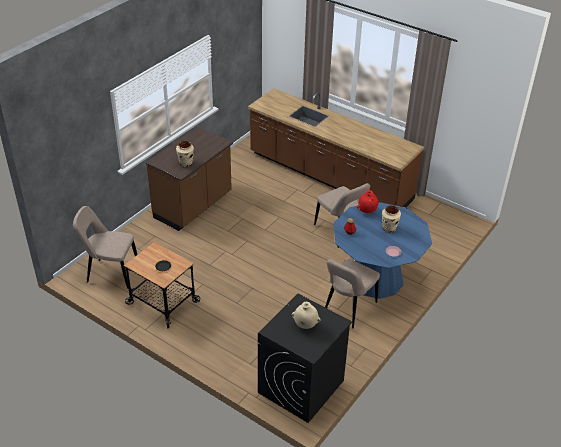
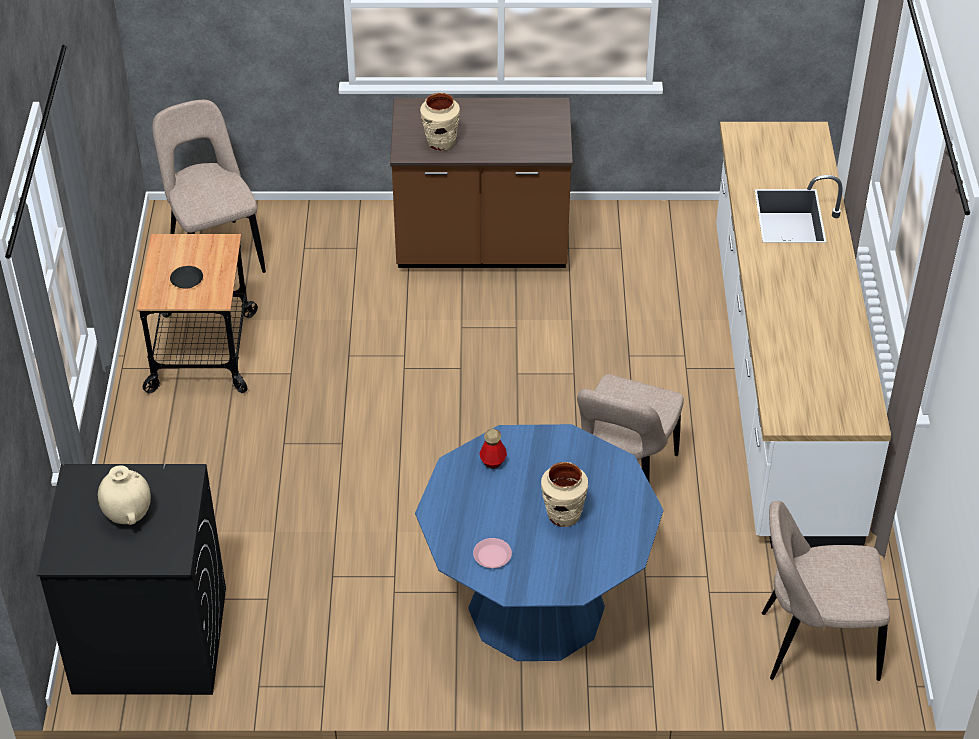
camera: 55 degrees right, 5 degrees up
(329, 177) = (780, 380): brown counter -> white counter
(348, 309) = (408, 607): beige chair -> beige chair (812, 645)
(367, 211) = (586, 457): red vase -> none

